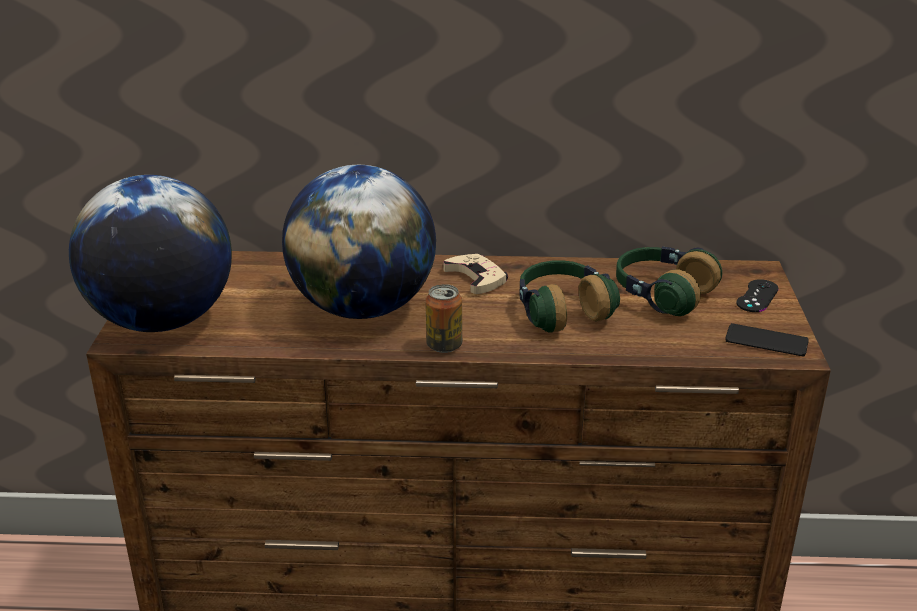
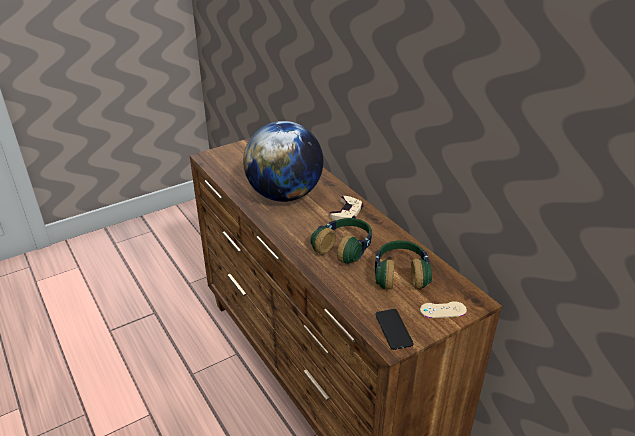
camera: 55 degrees right, 5 degrees up
(162, 321) = (225, 158): globe -> none
(444, 345) = (276, 228): can -> none
(757, 296) = (443, 310): black game controller -> beige game controller

